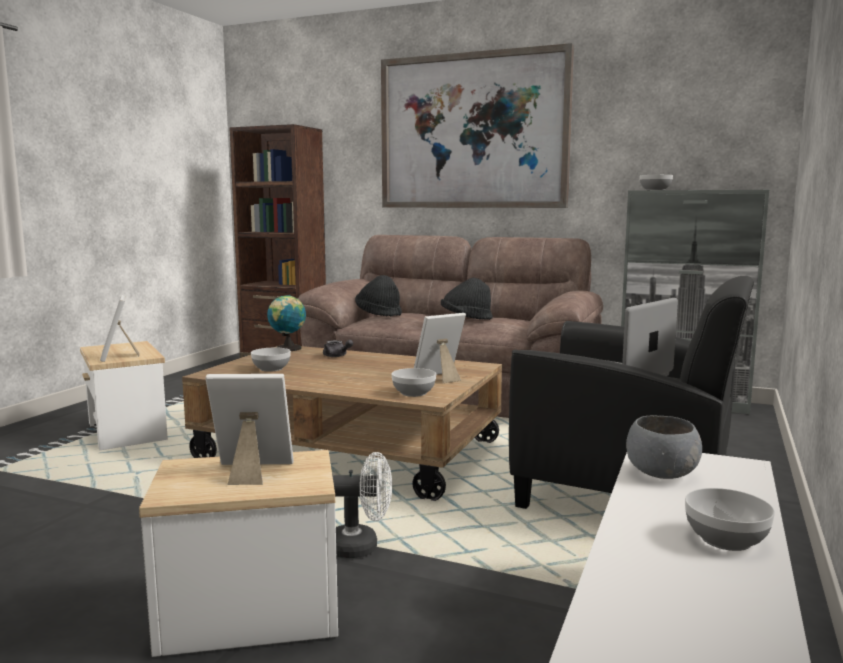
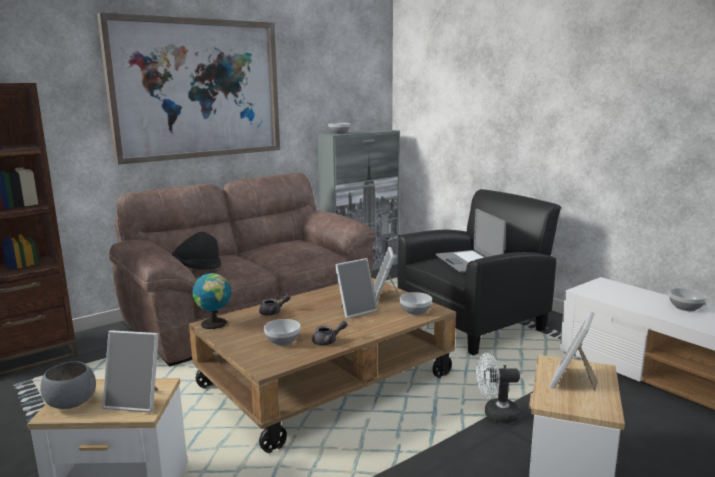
camera: 60 degrees left, 5 degrees up
(286, 379) = (328, 341): none -> grey teapot
(361, 547) = (495, 414): white fan -> white fan turned 120 degrees counterclockwise
(381, 375) = (355, 310): none -> picture frame
(466, 319) = (275, 252): black hat -> none
(661, 473) = (610, 296): grey bowl -> grey bowl (71, 403)

